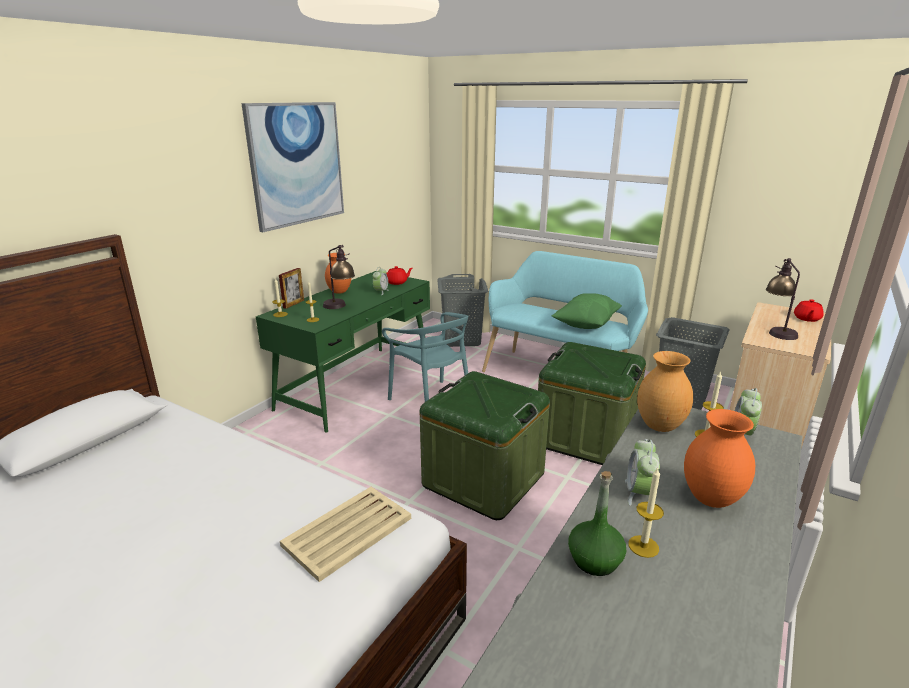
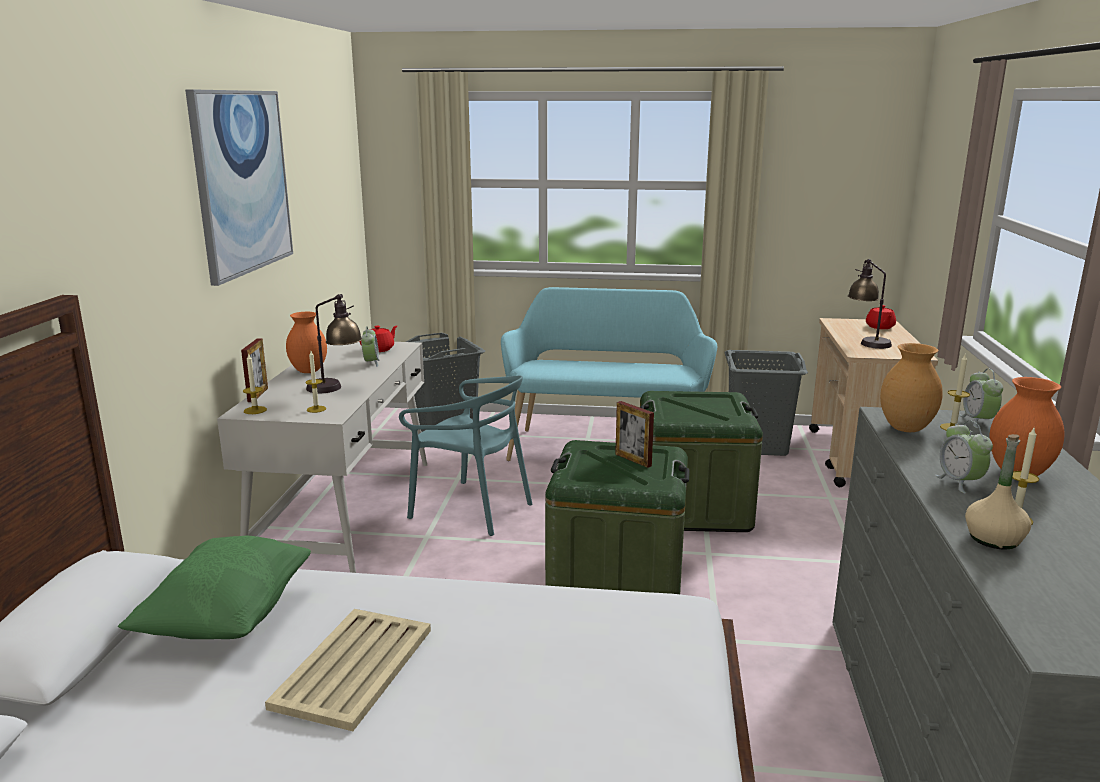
camera: 25 degrees left, 5 degrees down
(349, 531) = (622, 632): beige tray -> beige tray (355, 666)
(357, 385) = (346, 510): green desk -> white desk
(500, 396) = (633, 460): none -> picture frame
(586, 325) = (645, 371): green pillow -> green pillow (227, 618)
(594, 560) = (993, 539): green bottle -> beige bottle

